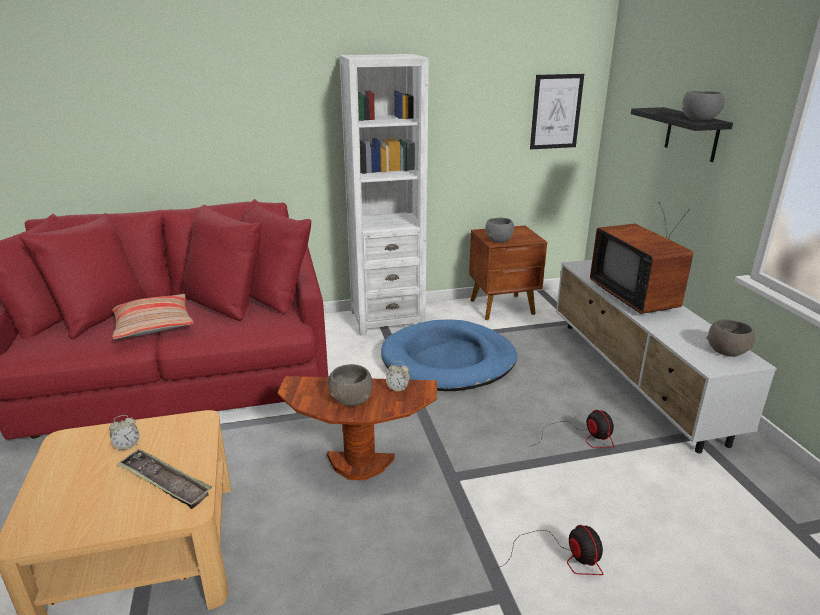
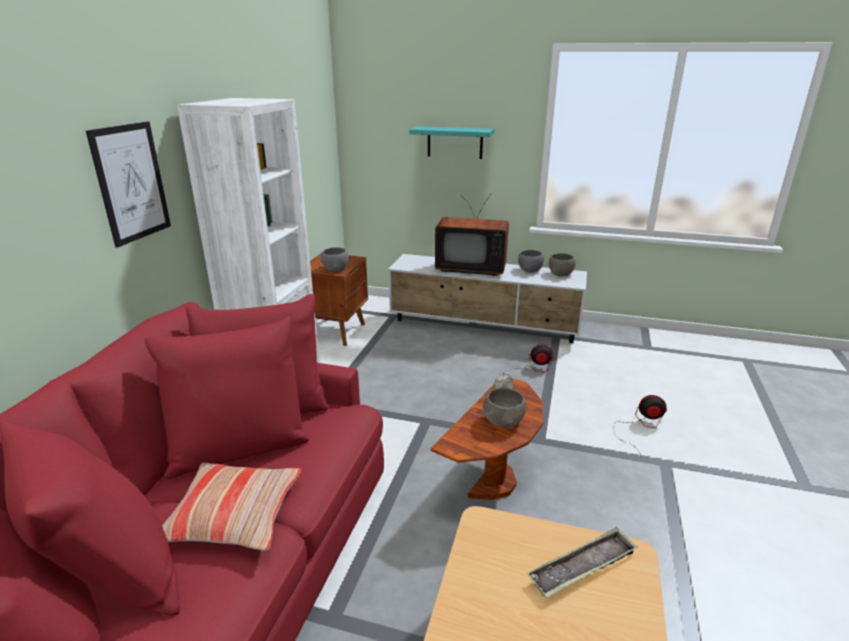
camera: 60 degrees left, 0 degrees up
(127, 446) = (497, 591): alarm clock -> none
(448, 360) = (386, 385): blue dog bed -> none
(556, 112) = (317, 143): picture -> picture (131, 183)
(692, 134) = (455, 142): black shelf -> turquoise shelf
(699, 119) = (474, 129): grey bowl -> grey bowl (529, 270)

